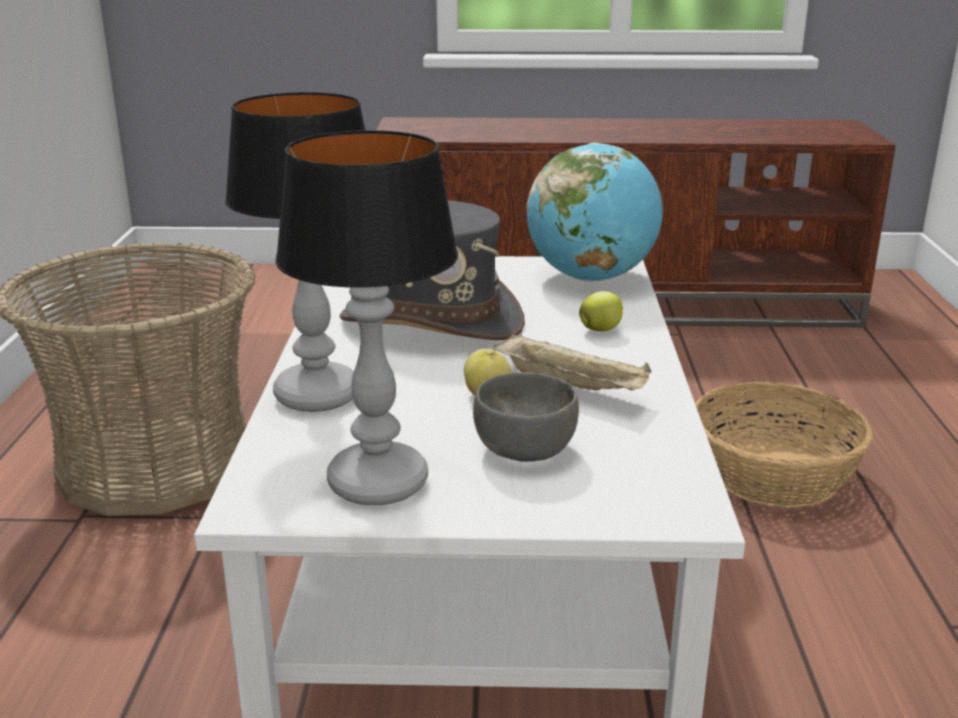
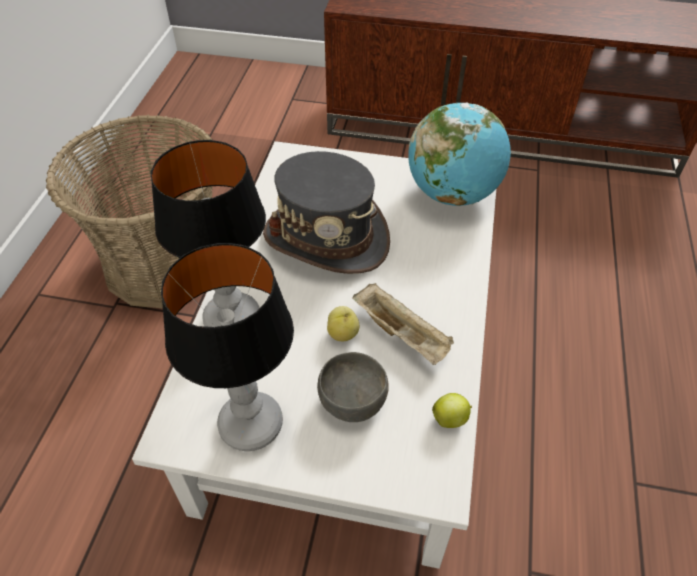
camera: 10 degrees right, 25 degrees up
(601, 330) = (441, 264): apple -> apple (450, 419)
(774, 473) = (562, 324): basket -> none

